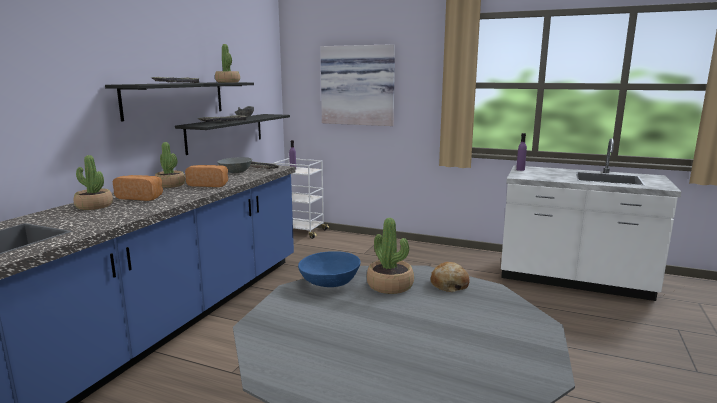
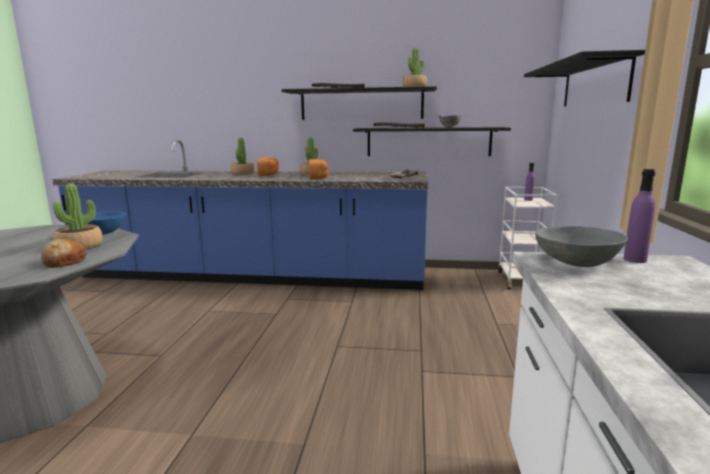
camera: 75 degrees right, 0 degrees up
(235, 172) = (376, 176): grey bowl -> grey bowl (577, 262)
(358, 85) = (594, 84): picture -> black shelf

